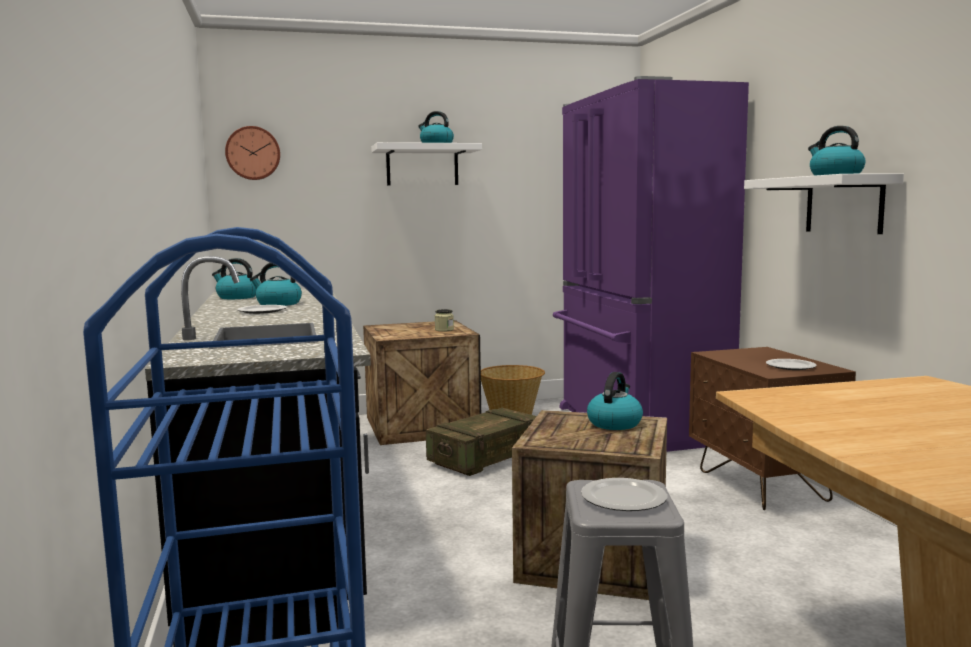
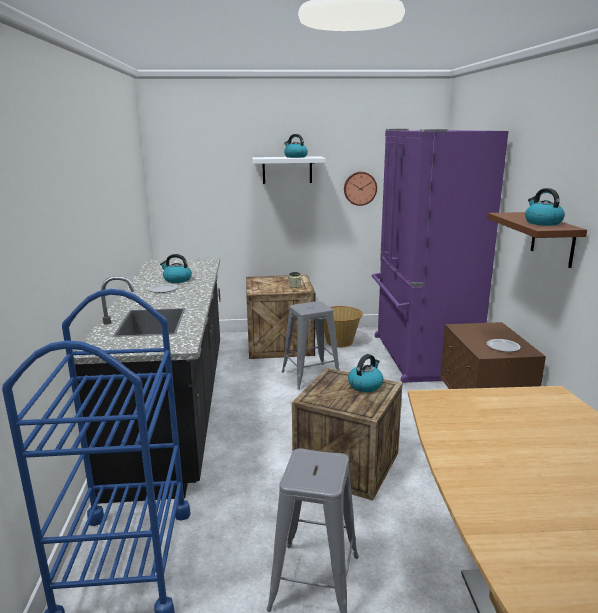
camera: 10 degrees right, 10 degrees up
(237, 297) = (157, 268): kettle -> none
(253, 153) = (174, 163): wall clock -> wall clock (360, 188)
(486, 458) = (311, 376): crate -> grey stool
(624, 499) = (317, 469): plate -> none
(844, 205) = (553, 239): white shelf -> brown shelf

